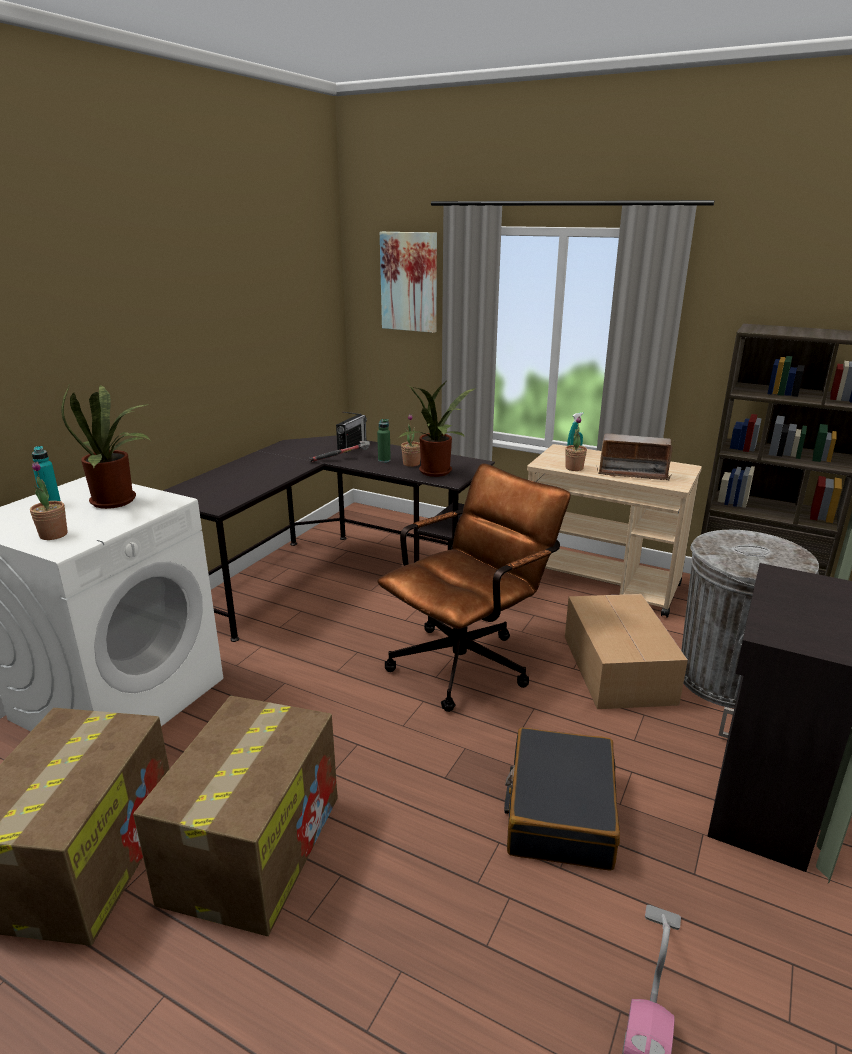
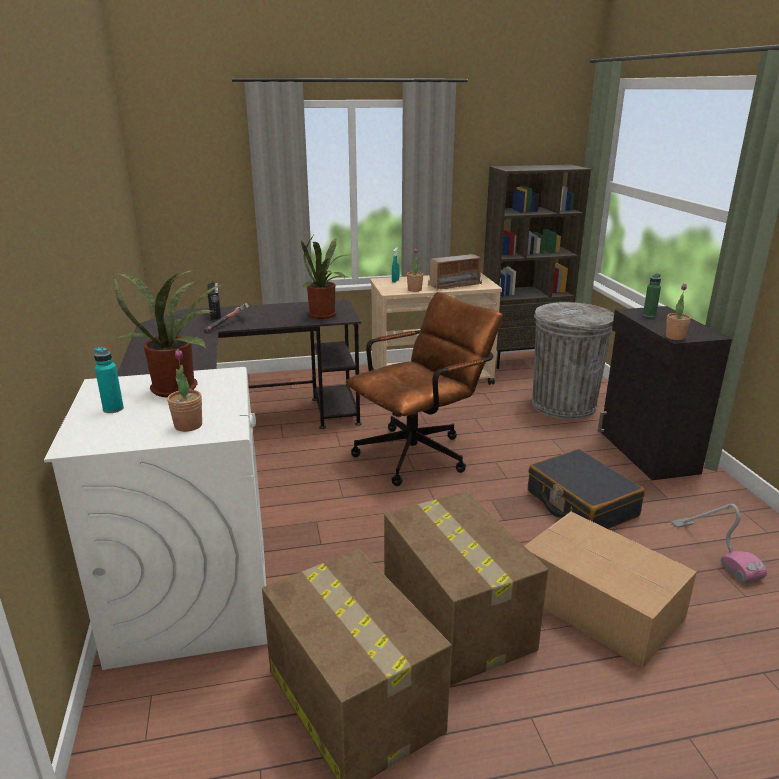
camera: 40 degrees left, 0 degrees up
(384, 460) = (266, 317): green bottle -> green bottle (649, 315)
(409, 282) = (206, 154): picture -> none
(411, 464) = (292, 314): potted plant -> potted plant (675, 337)
(469, 661) = (420, 452): brown office chair -> brown office chair turned 45 degrees clockwise
(617, 670) = (508, 422): cardboard box -> cardboard box (601, 607)

